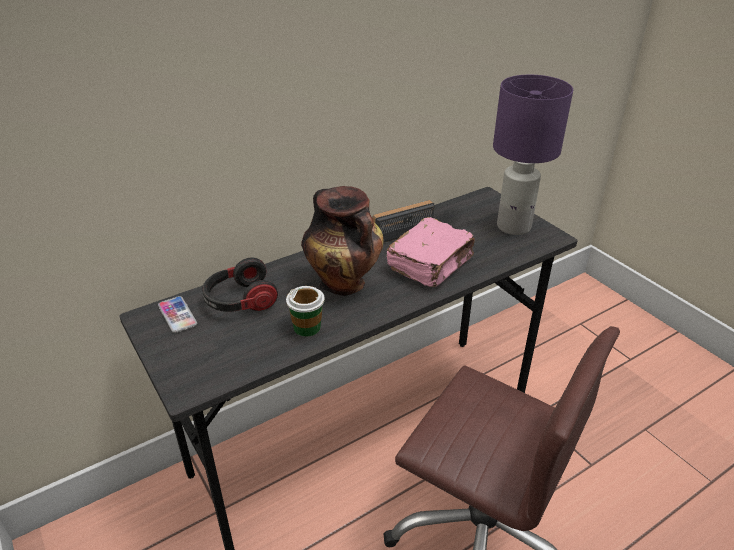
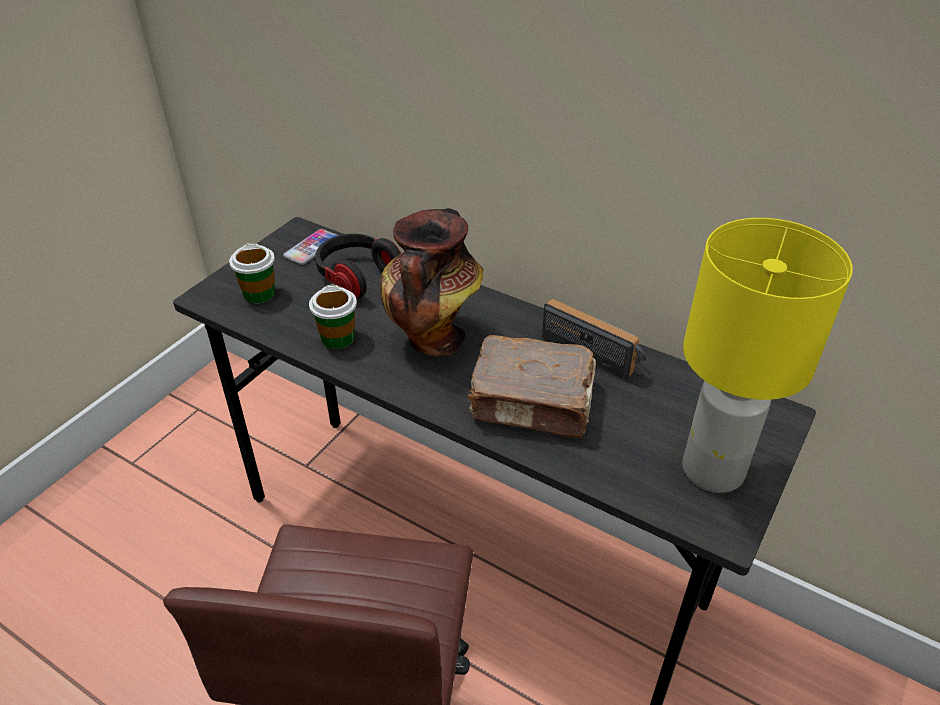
camera: 65 degrees right, 5 degrees up
(213, 357) = (259, 294): none -> cup
(431, 264) = (533, 403): pink book -> brown book
(514, 227) = (714, 471): purple table lamp -> yellow table lamp

